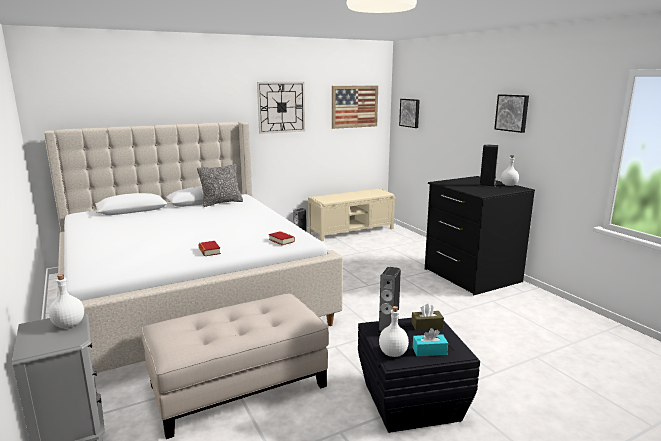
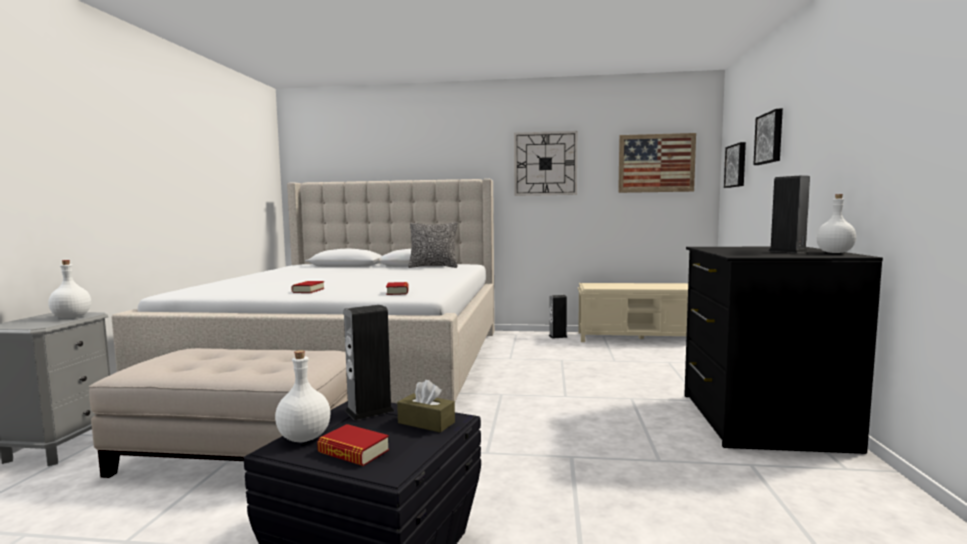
camera: 35 degrees right, 10 degrees down
(429, 351) = (353, 452): turquoise tissue box -> book
(512, 113) = (851, 119): picture -> picture (770, 138)

